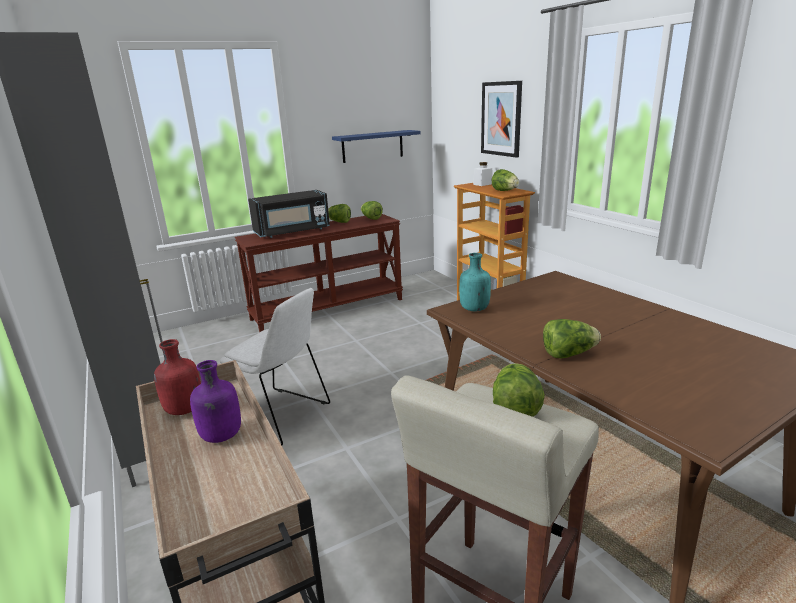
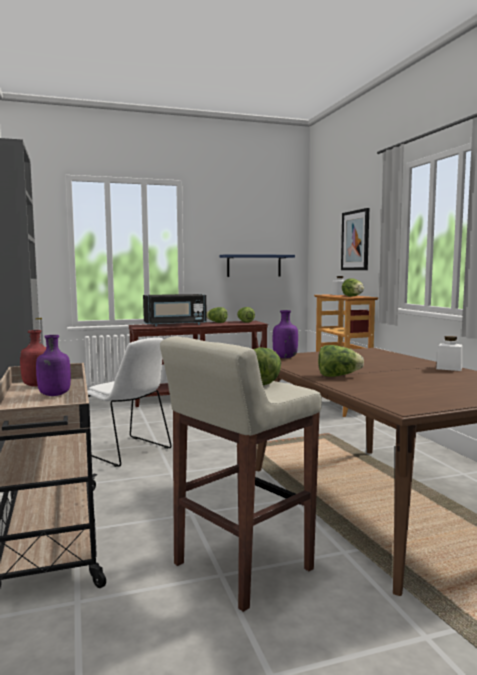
camera: 10 degrees right, 15 degrees down
(474, 309) = (284, 357): turquoise bottle -> purple bottle
(673, 318) = (449, 368): none -> white jar

